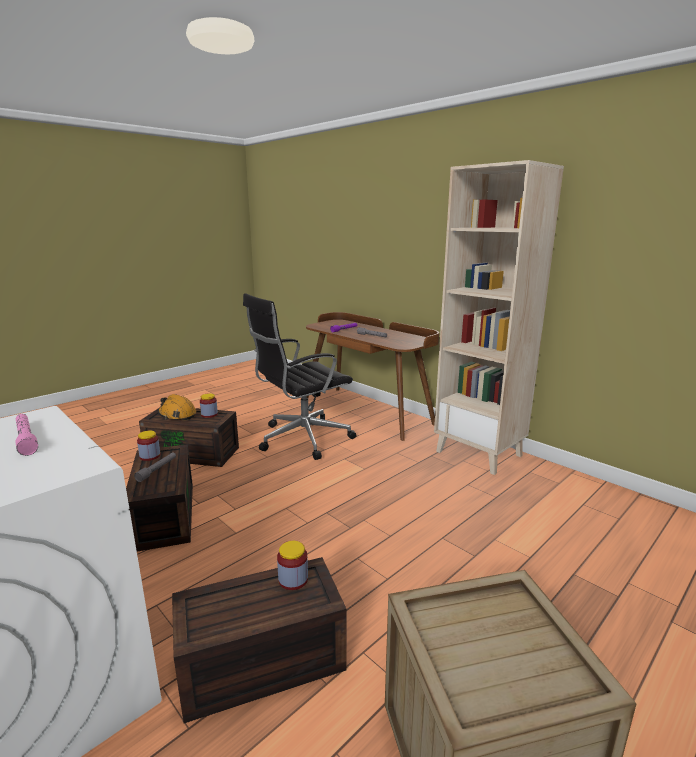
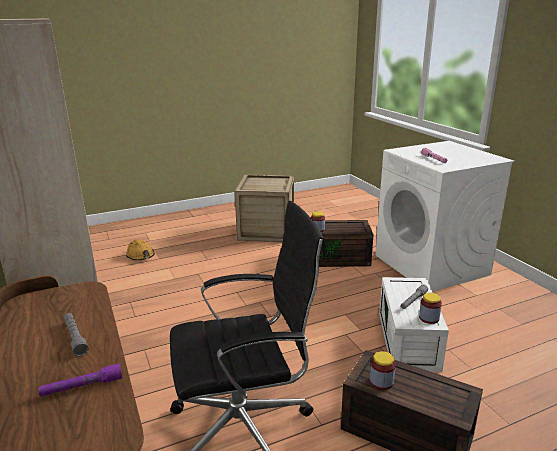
camera: 160 degrees left, 5 degrees up
(163, 514) = (409, 341): brown storage box -> white storage box
(177, 414) = (430, 393): orange hard hat -> orange hard hat (140, 256)

